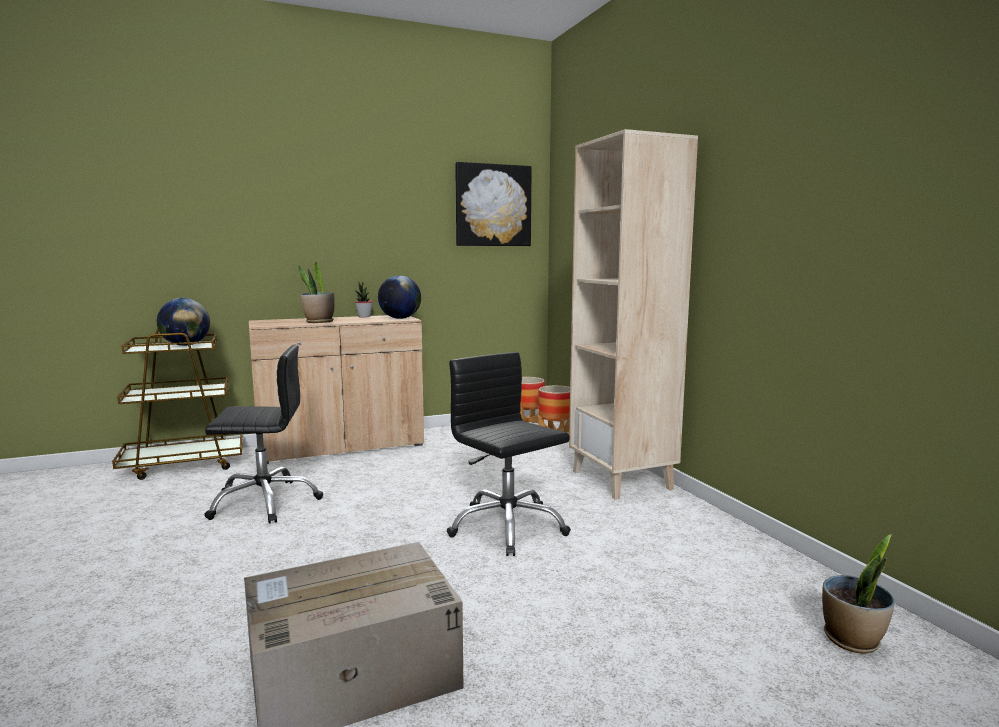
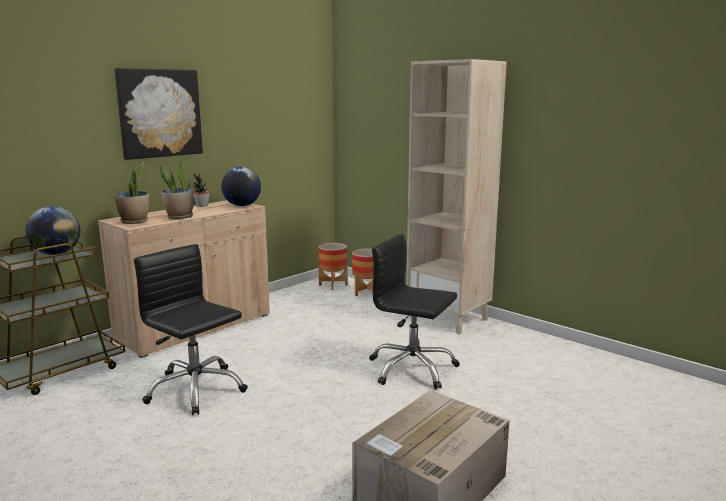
camera: 25 degrees left, 5 degrees up
(265, 502) = (195, 389): black office chair -> black office chair turned 105 degrees counterclockwise
(493, 205) = (293, 96): picture -> picture (159, 113)
(852, 640) = (663, 393): potted plant -> potted plant (134, 221)

